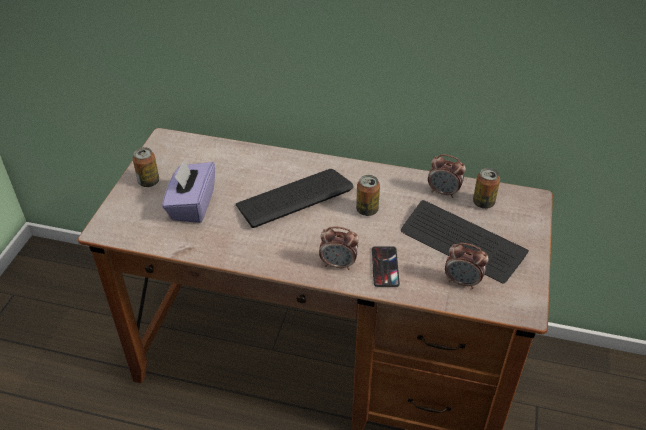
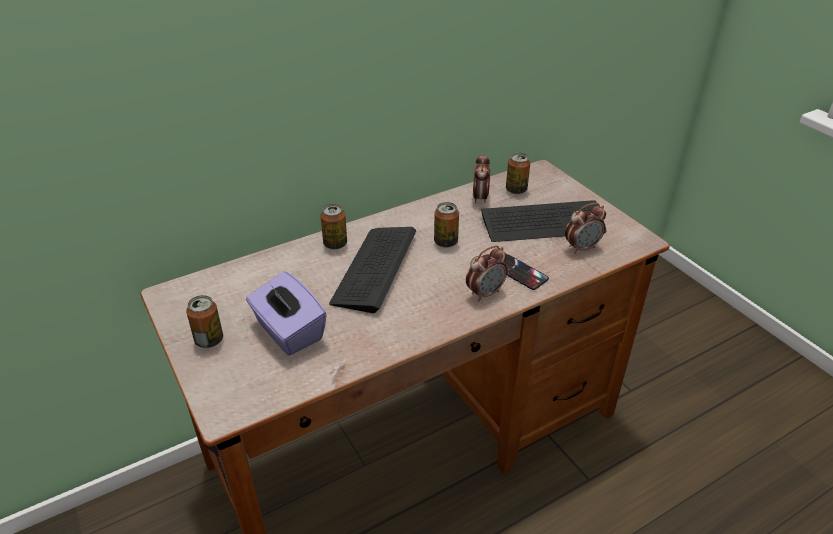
camera: 45 degrees left, 5 degrees down
(294, 165) = (335, 244): none -> can
(443, 192) = (480, 198): alarm clock -> alarm clock turned 120 degrees clockwise

